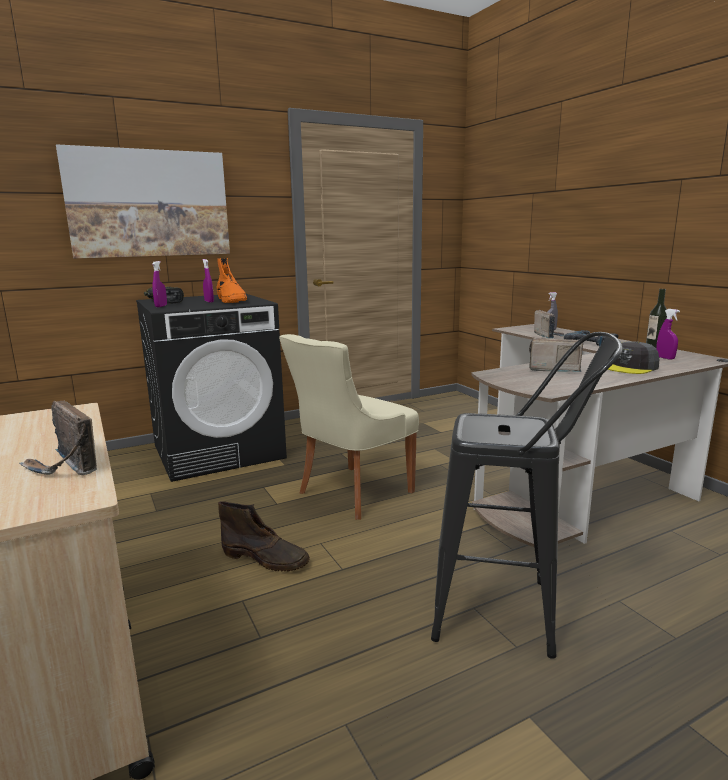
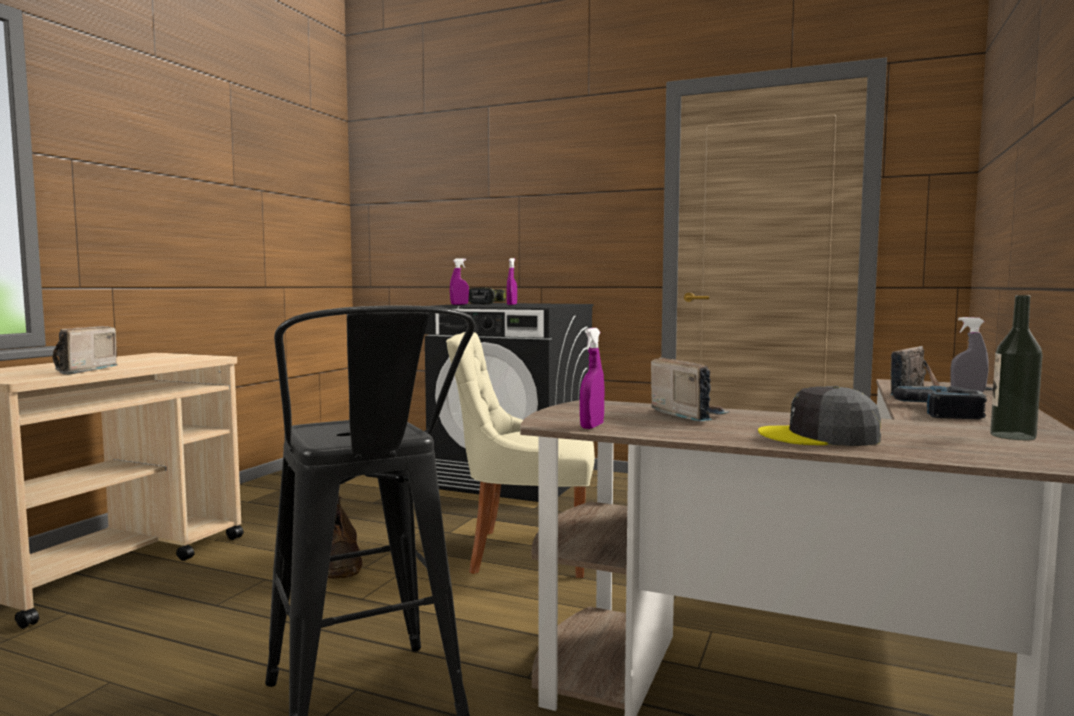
camera: 50 degrees right, 10 degrees down
(149, 204) = (507, 206): picture -> none
(232, 301) = (531, 305): orange boot -> none
(665, 358) = (972, 444): purple spray bottle -> purple spray bottle (592, 426)

